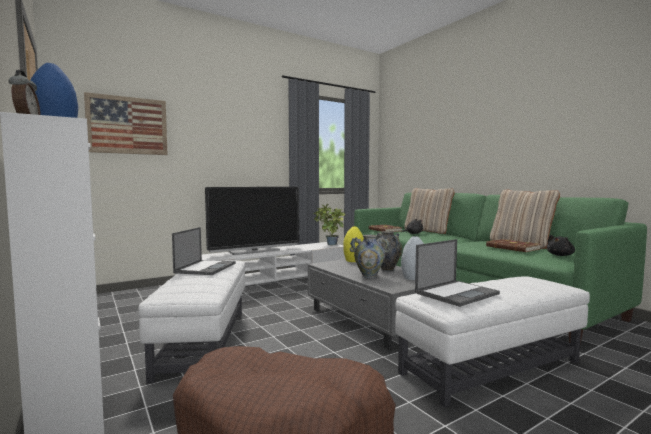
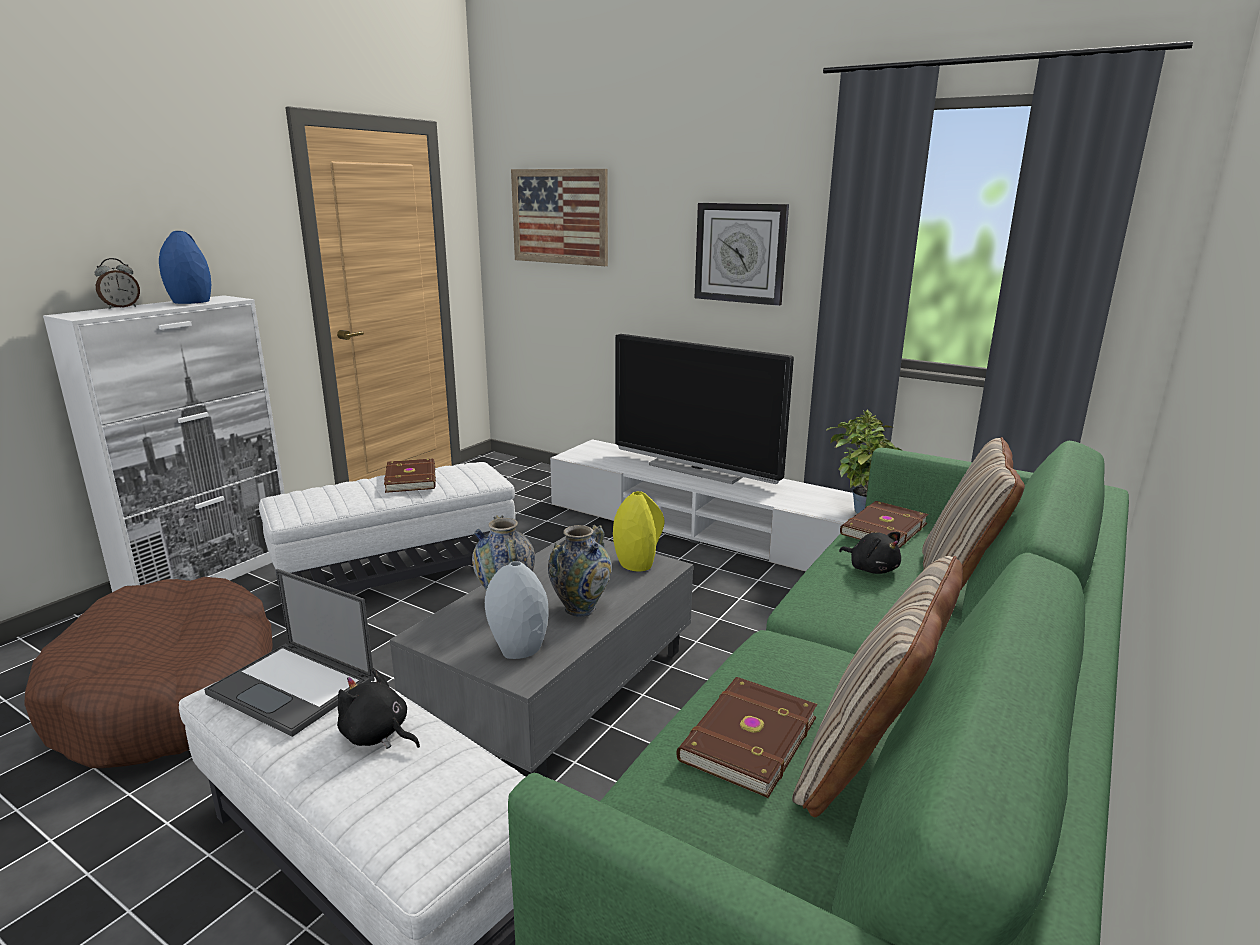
camera: 65 degrees right, 15 degrees up
(206, 268) = (412, 478): laptop -> brown book
(246, 148) = (740, 253): none -> wall clock
(560, 255) = (706, 845): black plush toy -> black plush toy (377, 735)

